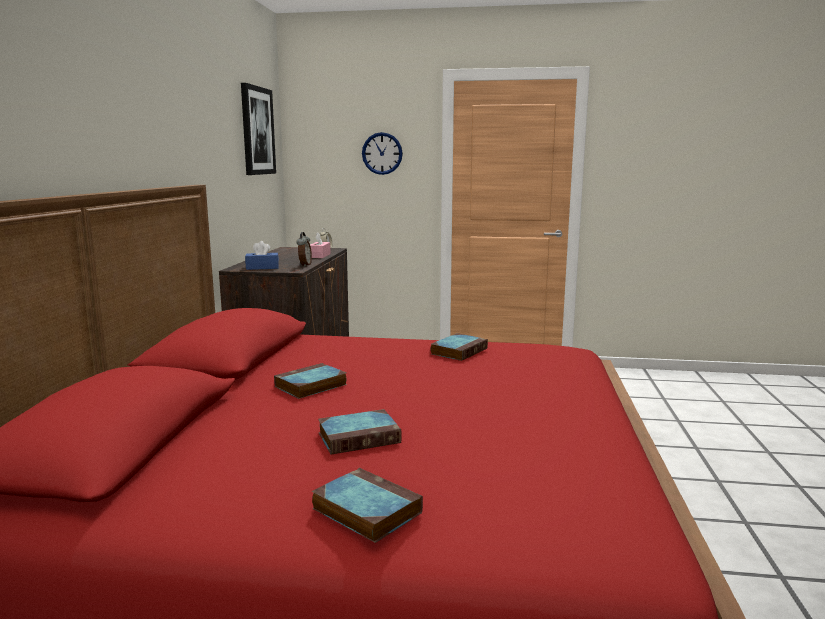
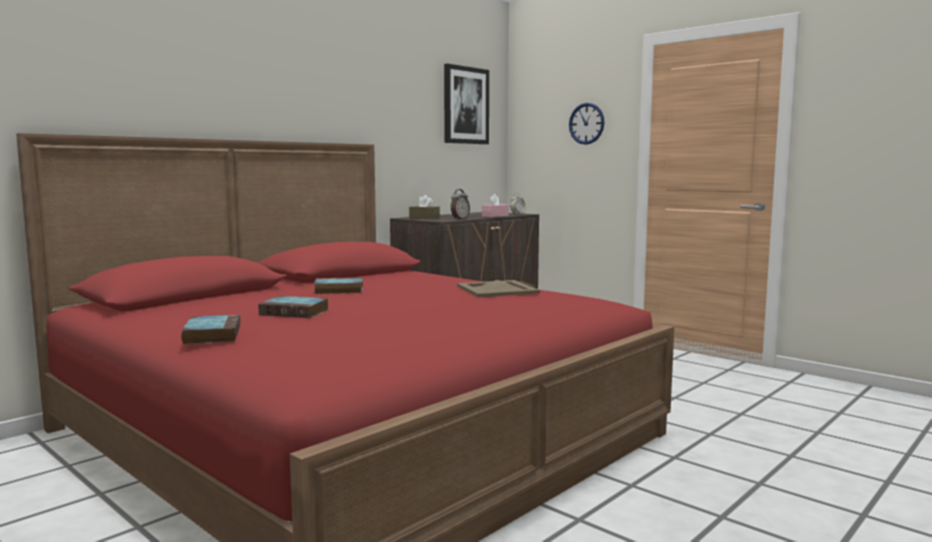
camera: 35 degrees right, 5 degrees down
(262, 267) = (424, 218): blue tissue box -> brown tissue box
(459, 351) = (497, 289): book -> beige tray

